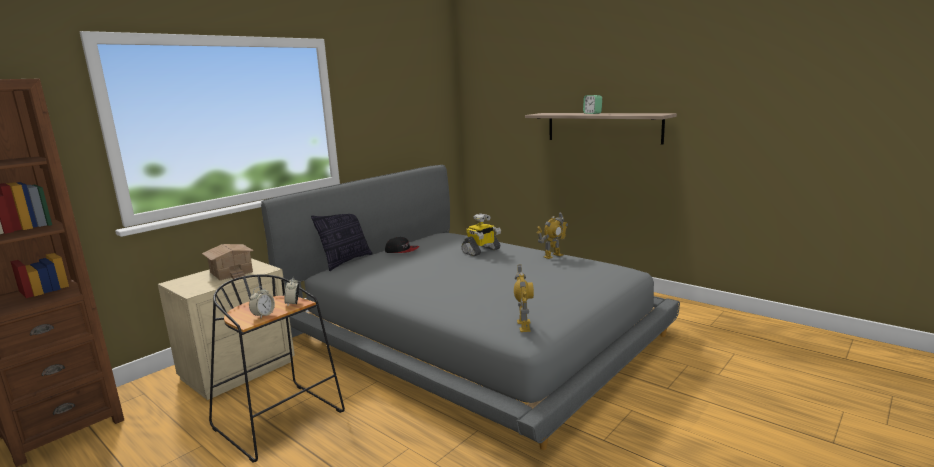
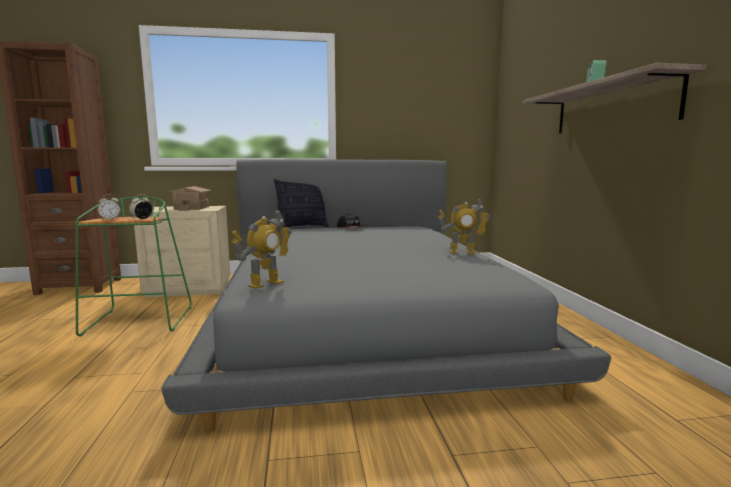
camera: 40 degrees right, 5 degrees down
(281, 420) = (140, 321): black stool -> green stool
(481, 251) = (406, 237): toy robot -> none

